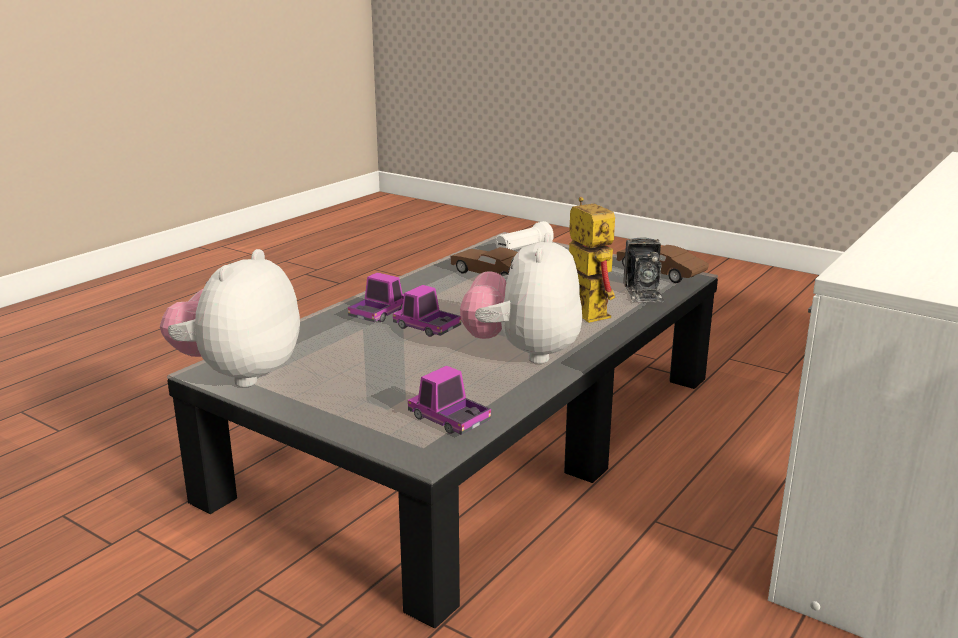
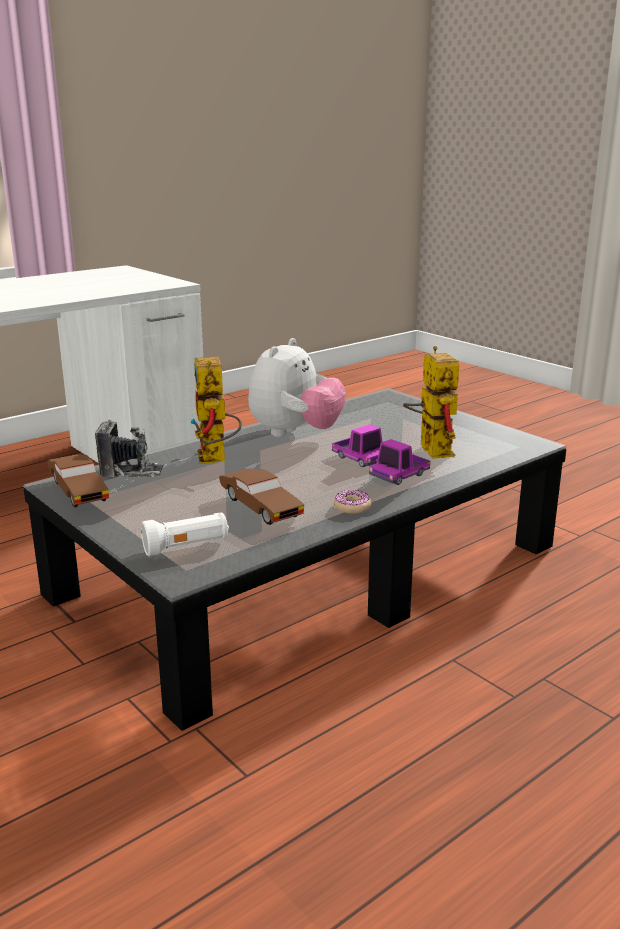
camera: 165 degrees left, 0 degrees up
(239, 374) = (510, 439): plush toy -> none
(348, 349) = (430, 448): none -> toy robot
(416, 283) = (352, 507): none -> donut
(449, 420) = (369, 405): toy truck -> none
(643, 292) = (132, 471): camera -> camera turned 75 degrees clockwise

